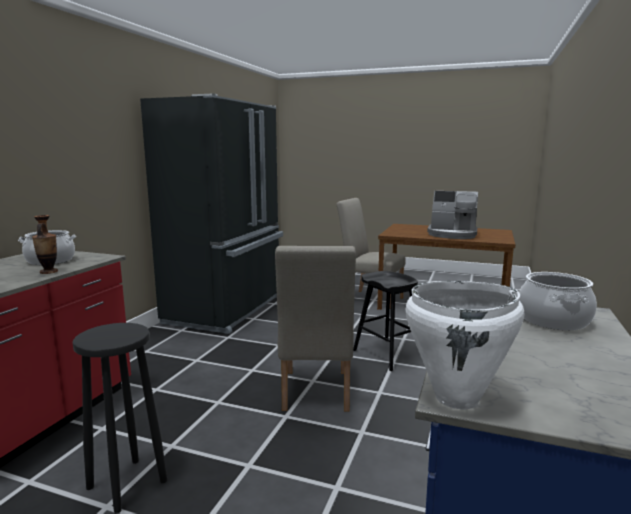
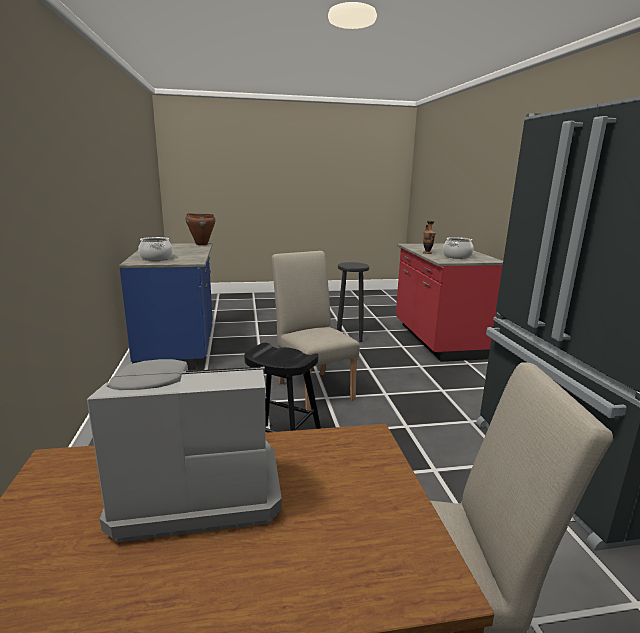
camera: 150 degrees right, 5 degrees up
(457, 399) = (201, 244): white cooking pot -> brown cooking pot

